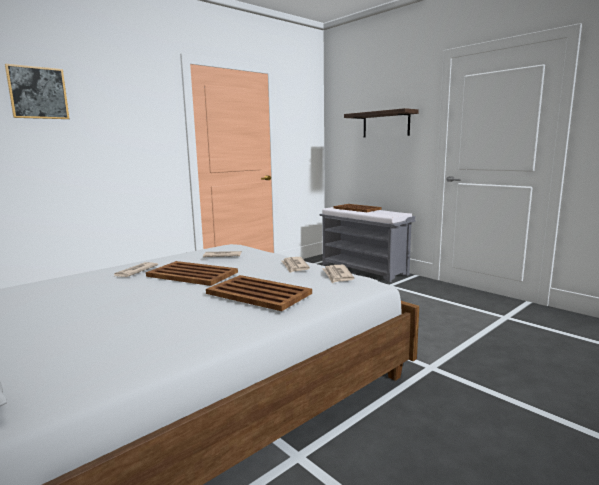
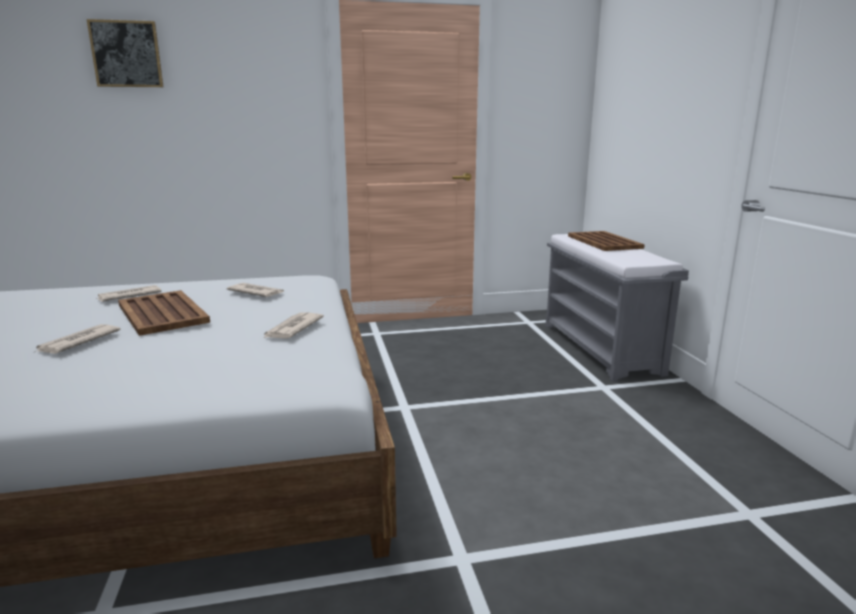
camera: 30 degrees right, 5 degrees up
(258, 293) = (143, 362): brown tray -> none
(337, 275) = (298, 359): newspaper -> newspaper (77, 342)
(386, 124) = (670, 89): shelf -> none

